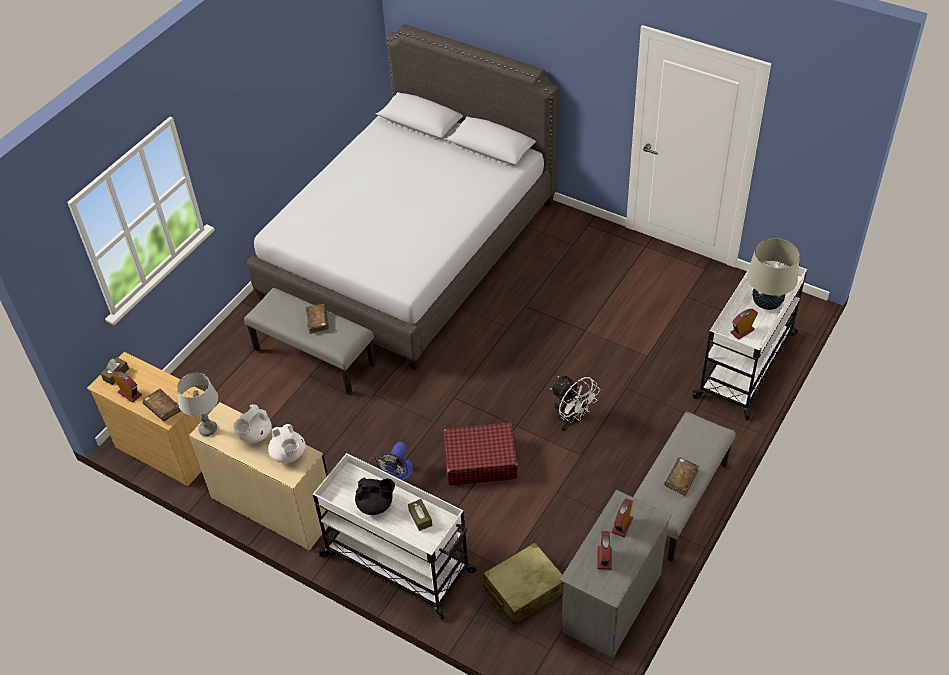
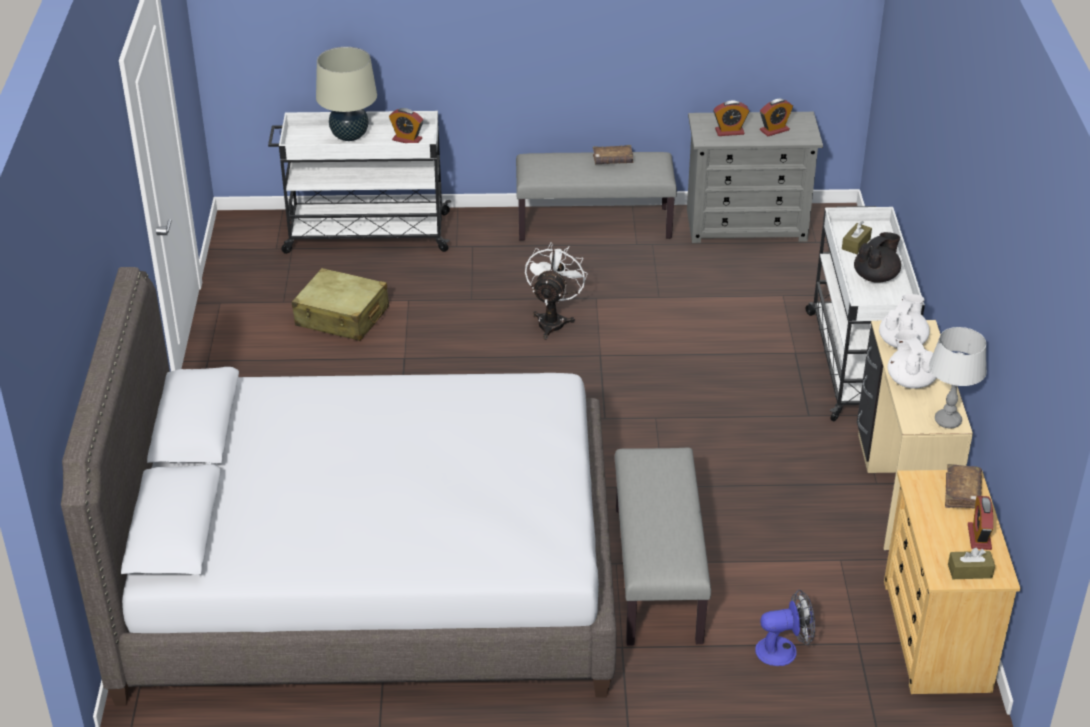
camera: 125 degrees left, 10 degrees down
(254, 435) = (910, 380): white teapot -> white teapot turned 105 degrees counterclockwise
(317, 321) = (653, 496): brown book -> none
(376, 505) = (876, 276): black teapot -> black teapot turned 75 degrees clockwise
(398, 474) = (753, 413): fan -> fan (783, 650)
(480, 461) = (674, 361): red suitcase -> none
(524, 590) = (792, 276): beige suitcase -> beige suitcase (342, 317)

